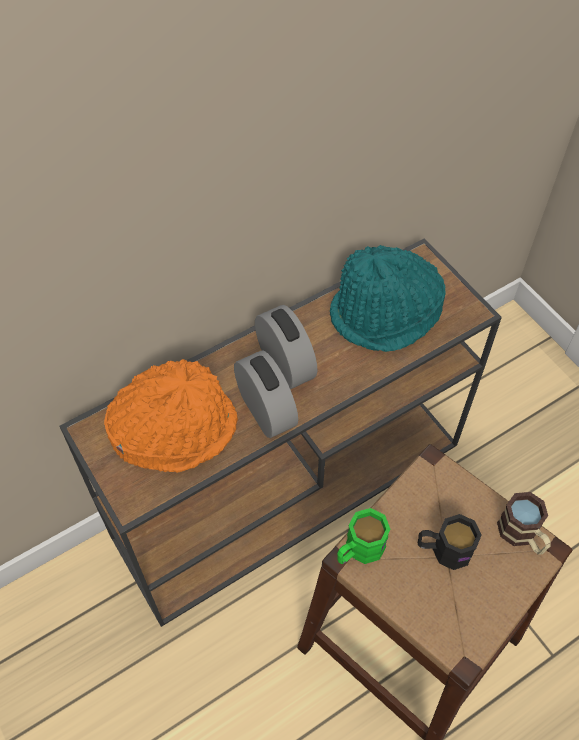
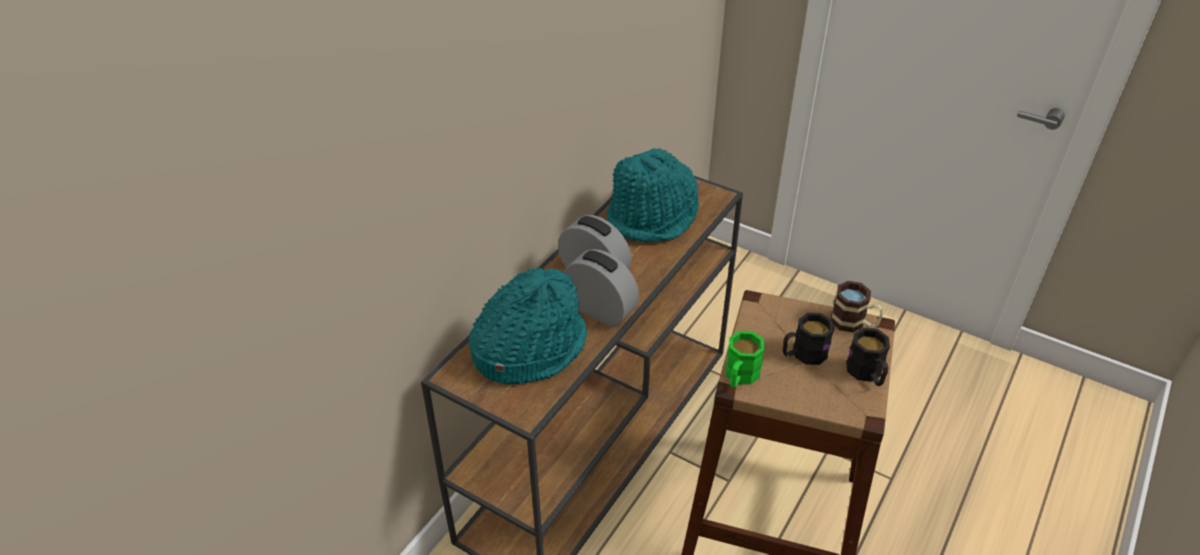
camera: 25 degrees left, 15 degrees down
(174, 428) = (529, 348): orange hat -> turquoise hat
(497, 606) = (867, 374): none -> black mug

